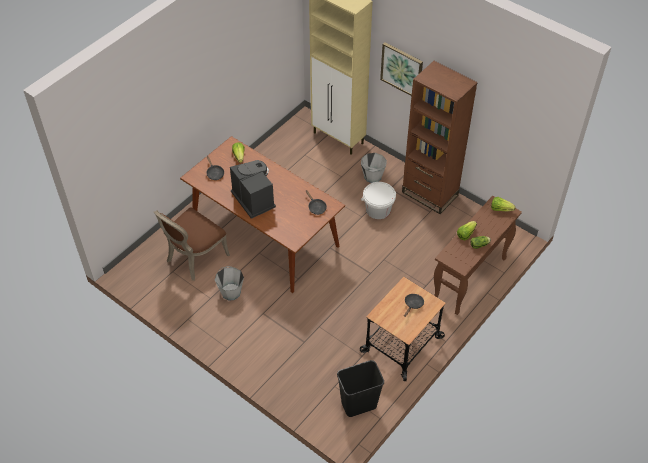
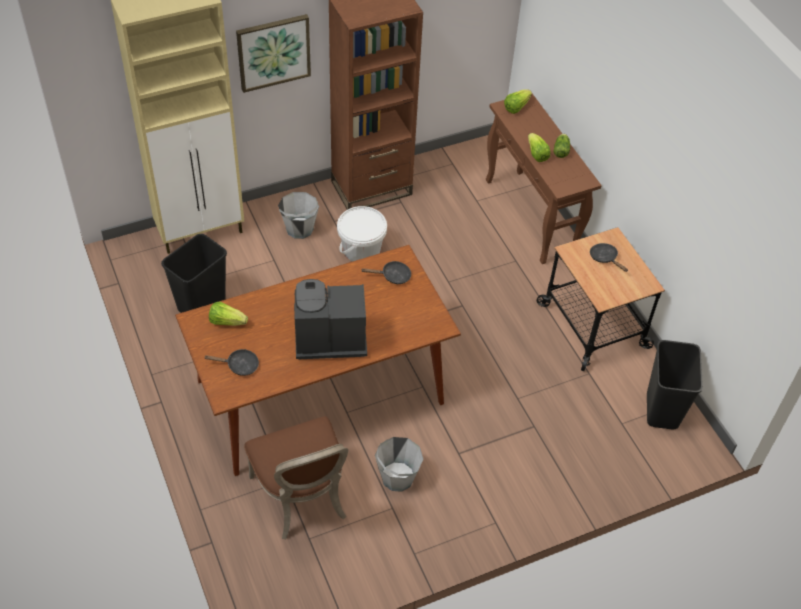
camera: 65 degrees left, 0 degrees up
(289, 162) = (201, 304): none -> black trash can

